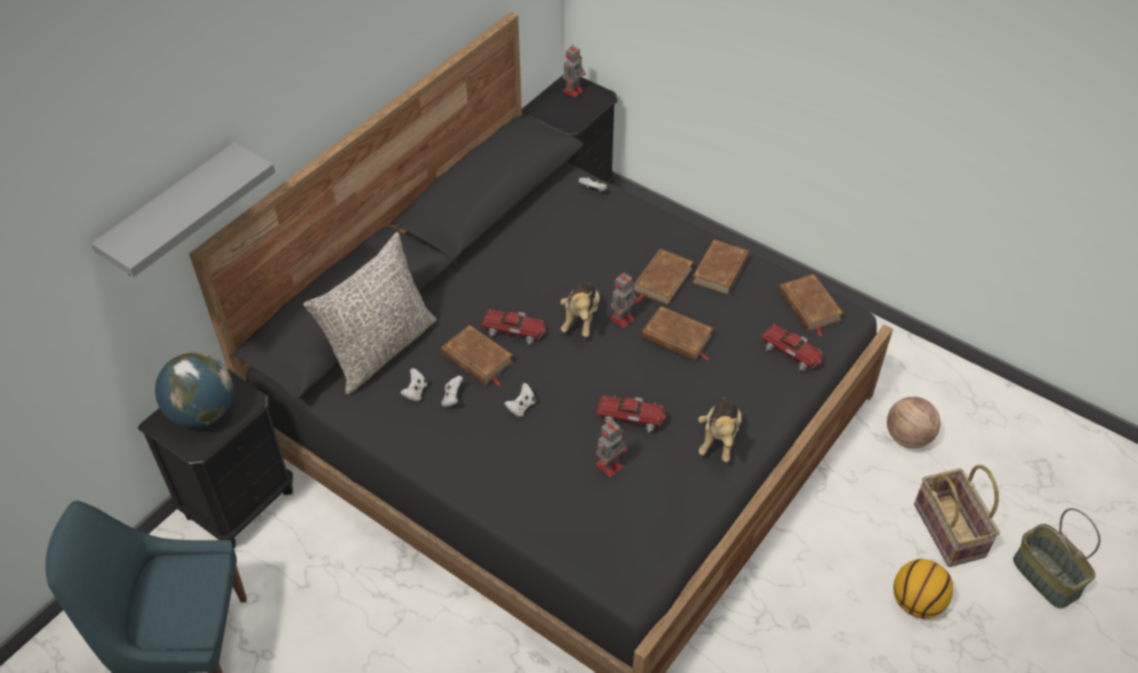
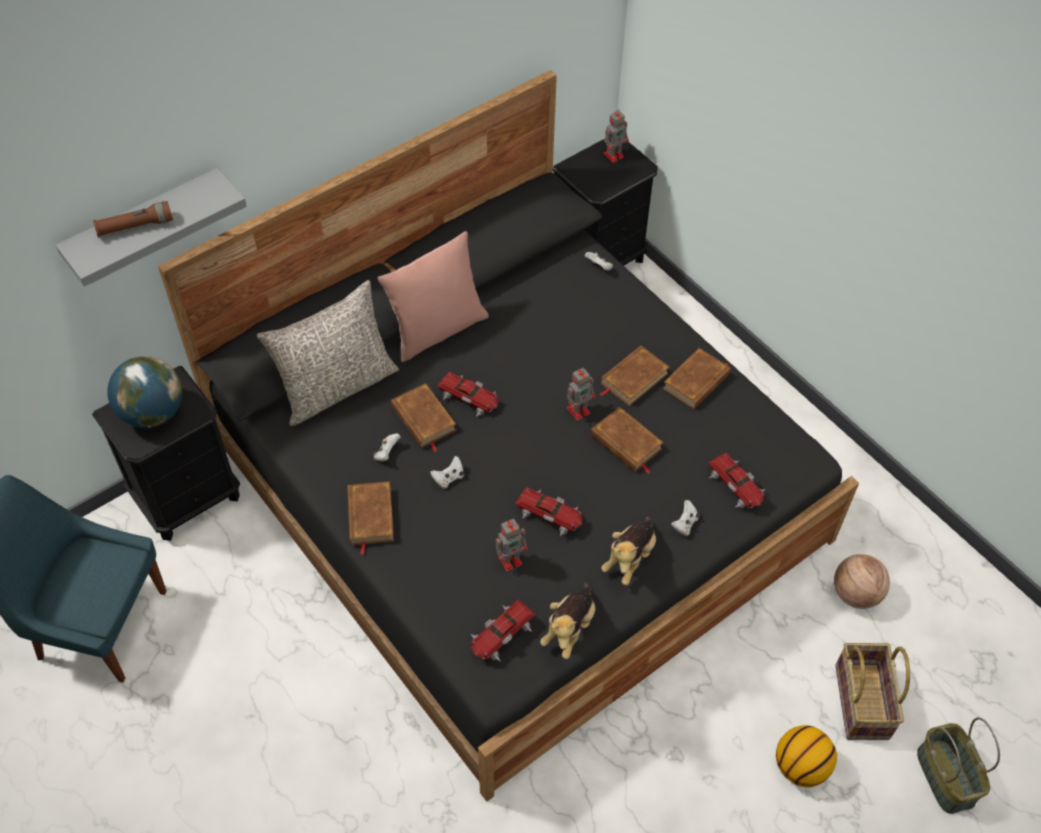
camera: 15 degrees right, 5 degrees up
(170, 210) = (135, 227): none -> brown flashlight
(415, 392) = (354, 438): white game controller -> white game controller (684, 524)
(460, 277) = (437, 330): none -> pink pillow
(581, 318) = (538, 400): plush toy -> plush toy (569, 628)
(626, 536) = (502, 635): none -> toy car
(809, 306) = (773, 441): brown book -> brown book (370, 516)

